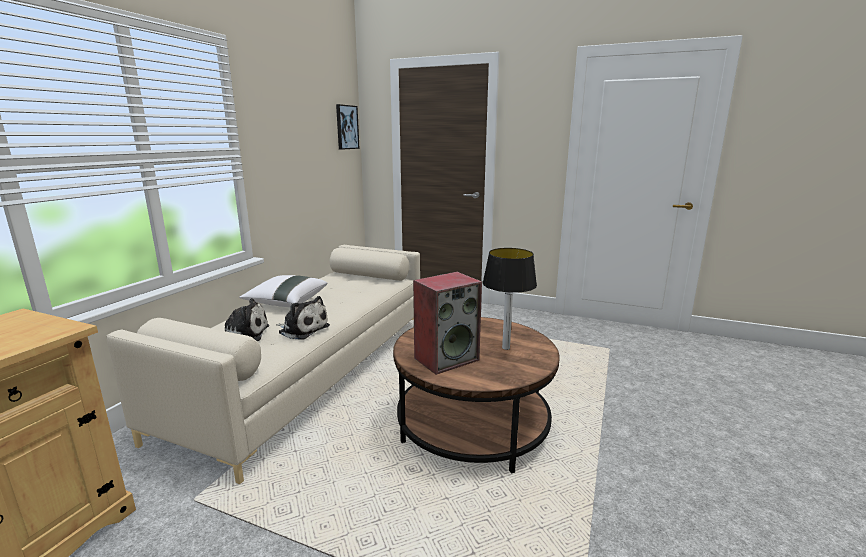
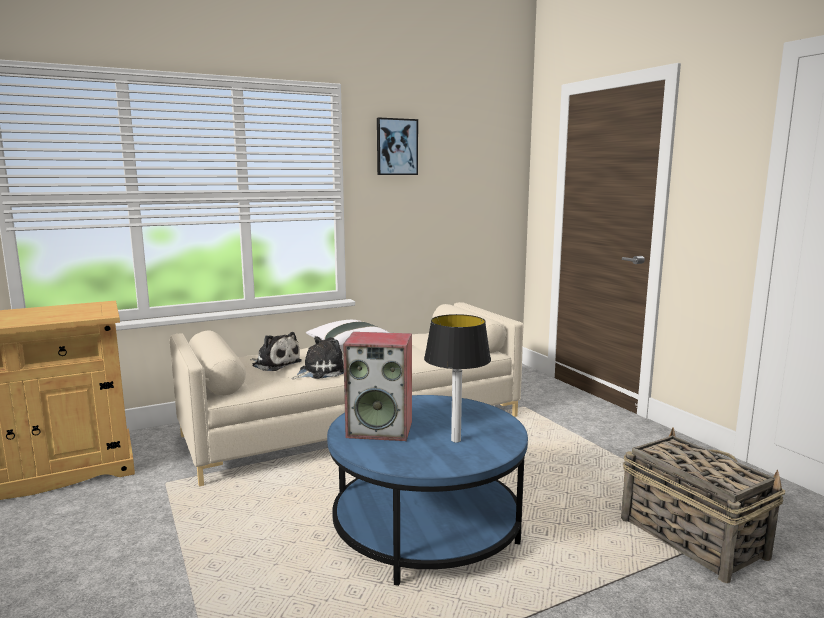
camera: 40 degrees right, 5 degrees down
(302, 329) = (320, 372): plush toy -> plush toy turned 105 degrees counterclockwise
(346, 127) = (504, 167): picture -> picture (396, 147)
(472, 424) = (426, 528): brown coffee table -> blue coffee table
(597, 365) = (690, 537): none -> basket

